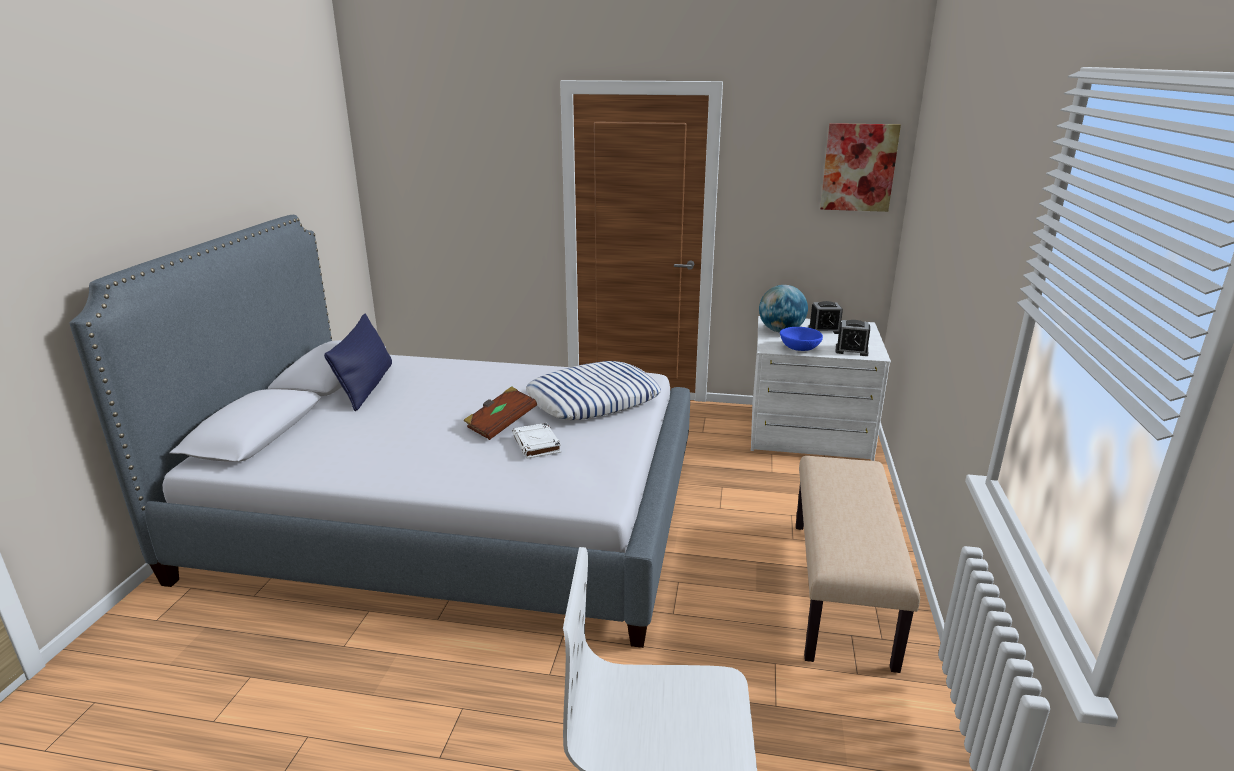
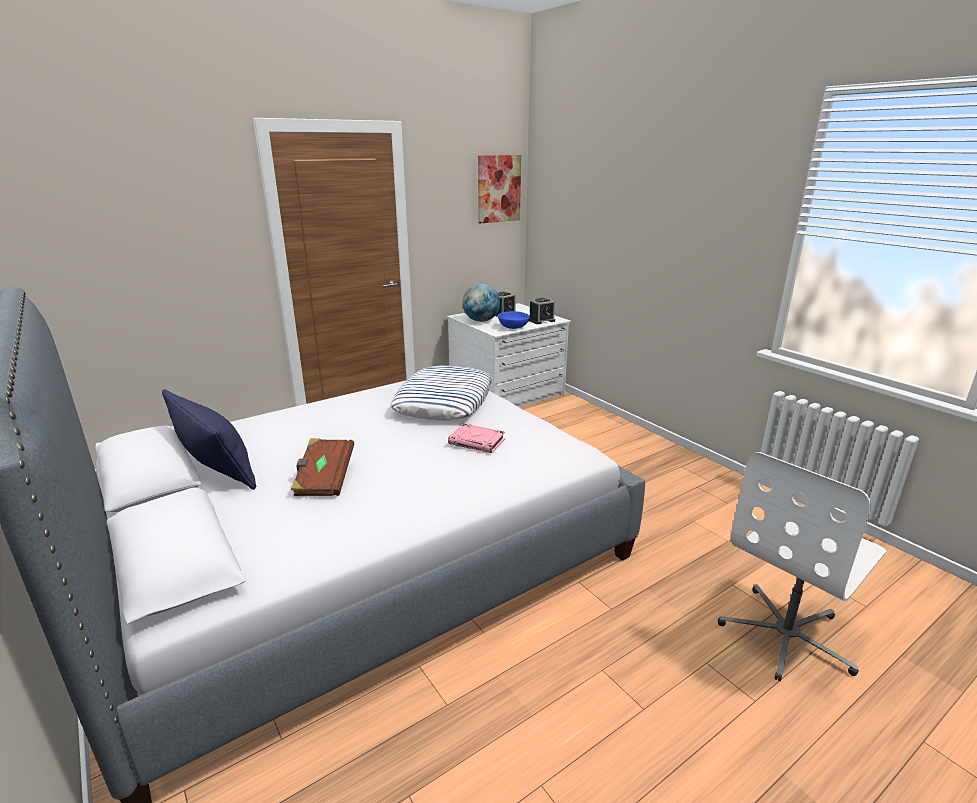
camera: 45 degrees left, 0 degrees up
(500, 425) = (418, 442): brown book -> brown book (324, 479)
(537, 445) = (477, 442): white book -> pink book
(842, 591) = (659, 468): beige bench -> none

